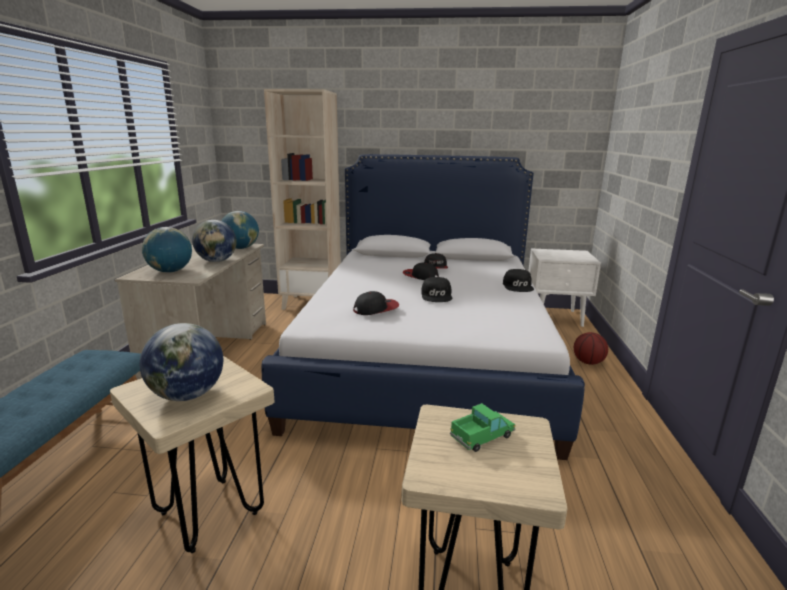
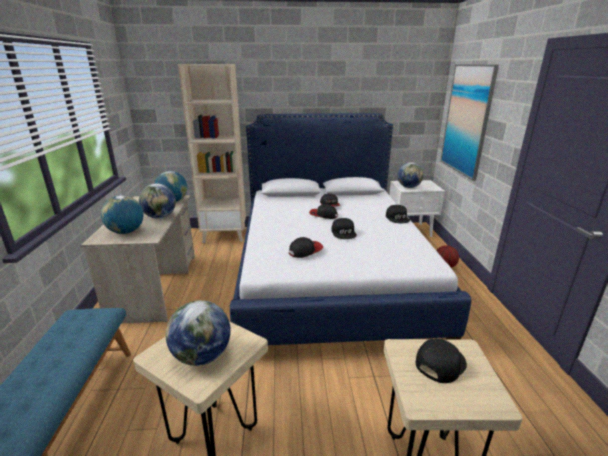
camera: 10 degrees left, 5 degrees up
(482, 436) = (439, 363): toy truck -> black cap
(552, 256) = (409, 187): none -> globe
(629, 164) = (466, 120): none -> picture

